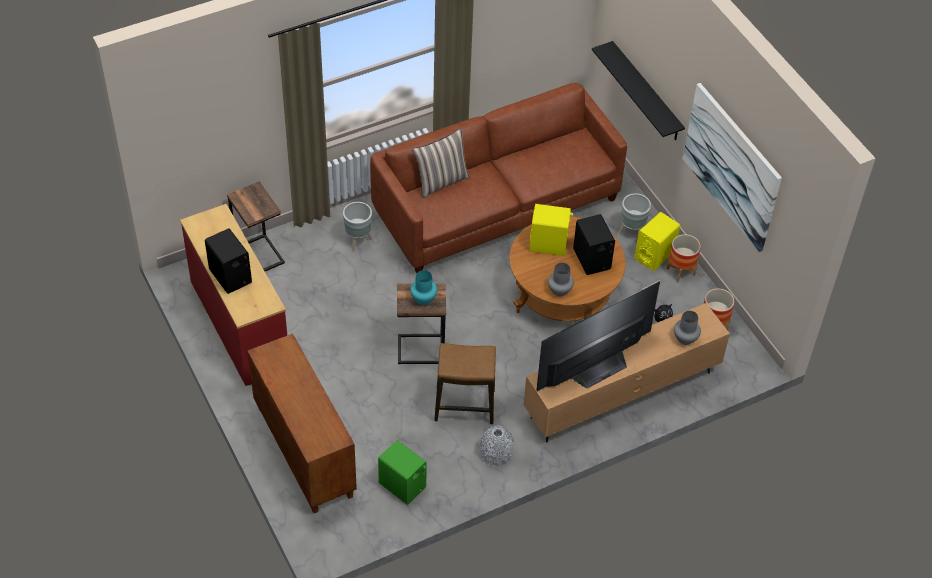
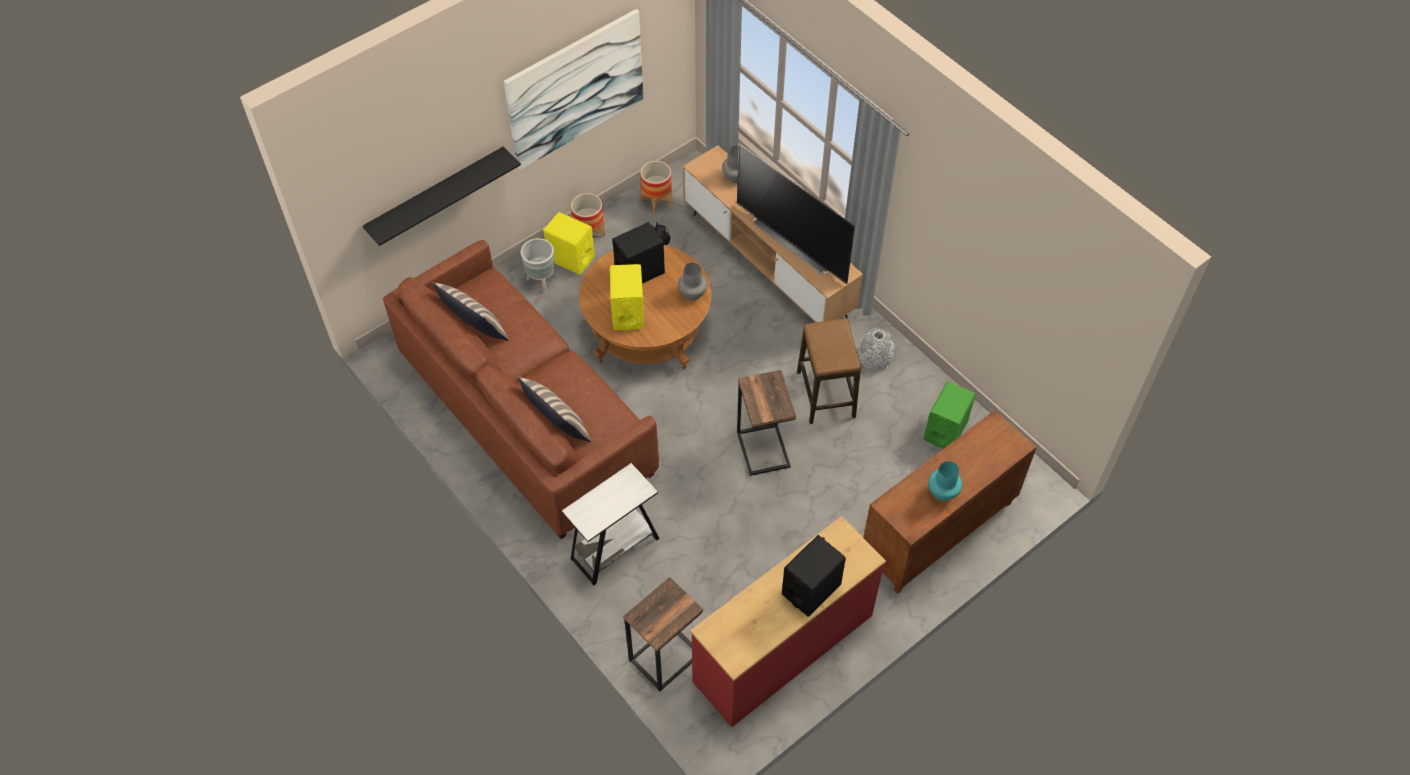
camera: 100 degrees left, 5 degrees up
(358, 240) = (615, 548): grey planter -> white side table
(423, 299) = (767, 394): turquoise vase -> turquoise vase (943, 492)
(547, 145) = (475, 330): none -> pillow

